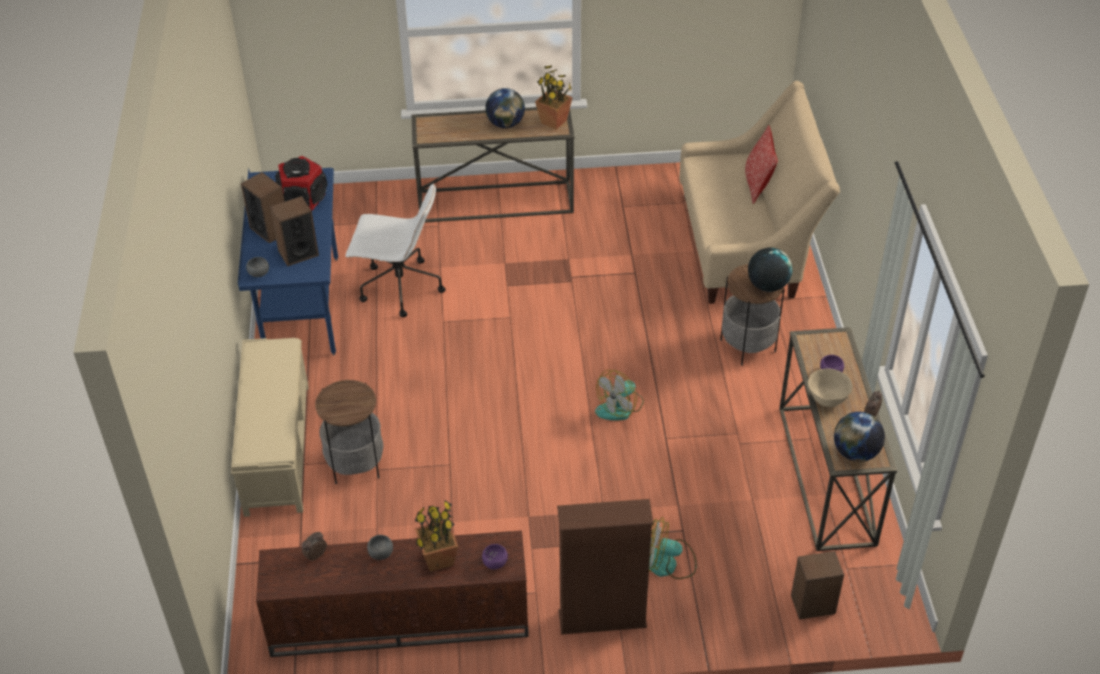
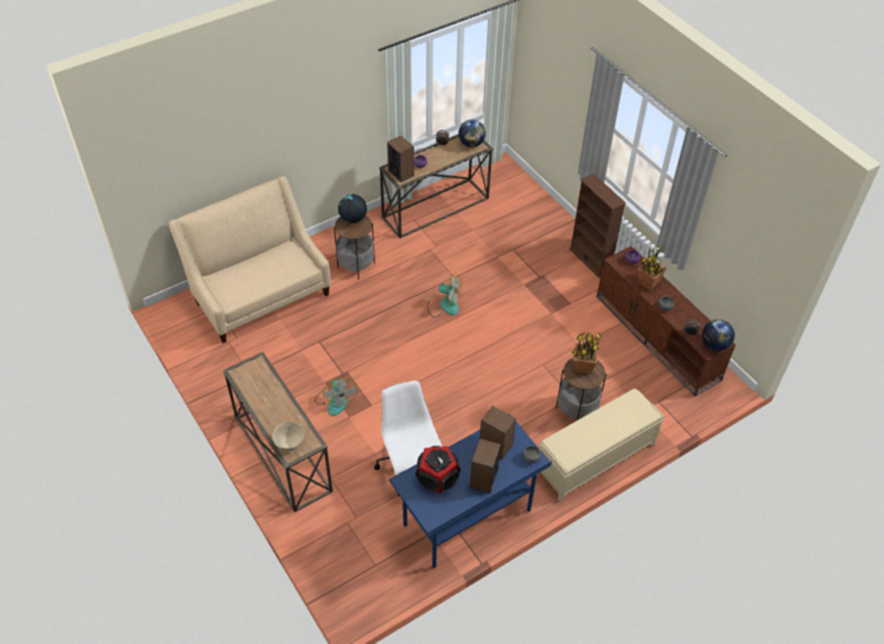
camera: 120 degrees left, 5 degrees up
(505, 124) = (267, 399): globe -> globe (714, 344)
(554, 121) = (249, 370): potted plant -> potted plant (582, 367)
(668, 563) = (538, 248): fan -> fan (335, 400)
(757, 185) = (240, 263): pillow -> none
(813, 604) = (521, 191): speaker -> speaker (401, 173)
(827, 399) = (442, 161): beige bowl -> beige bowl (289, 444)

